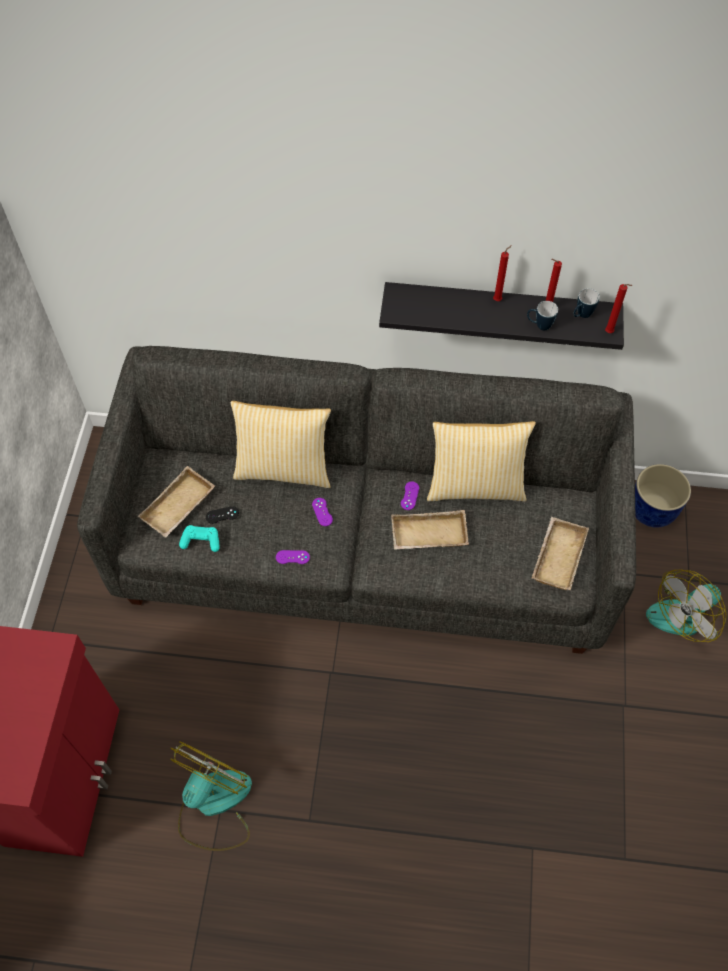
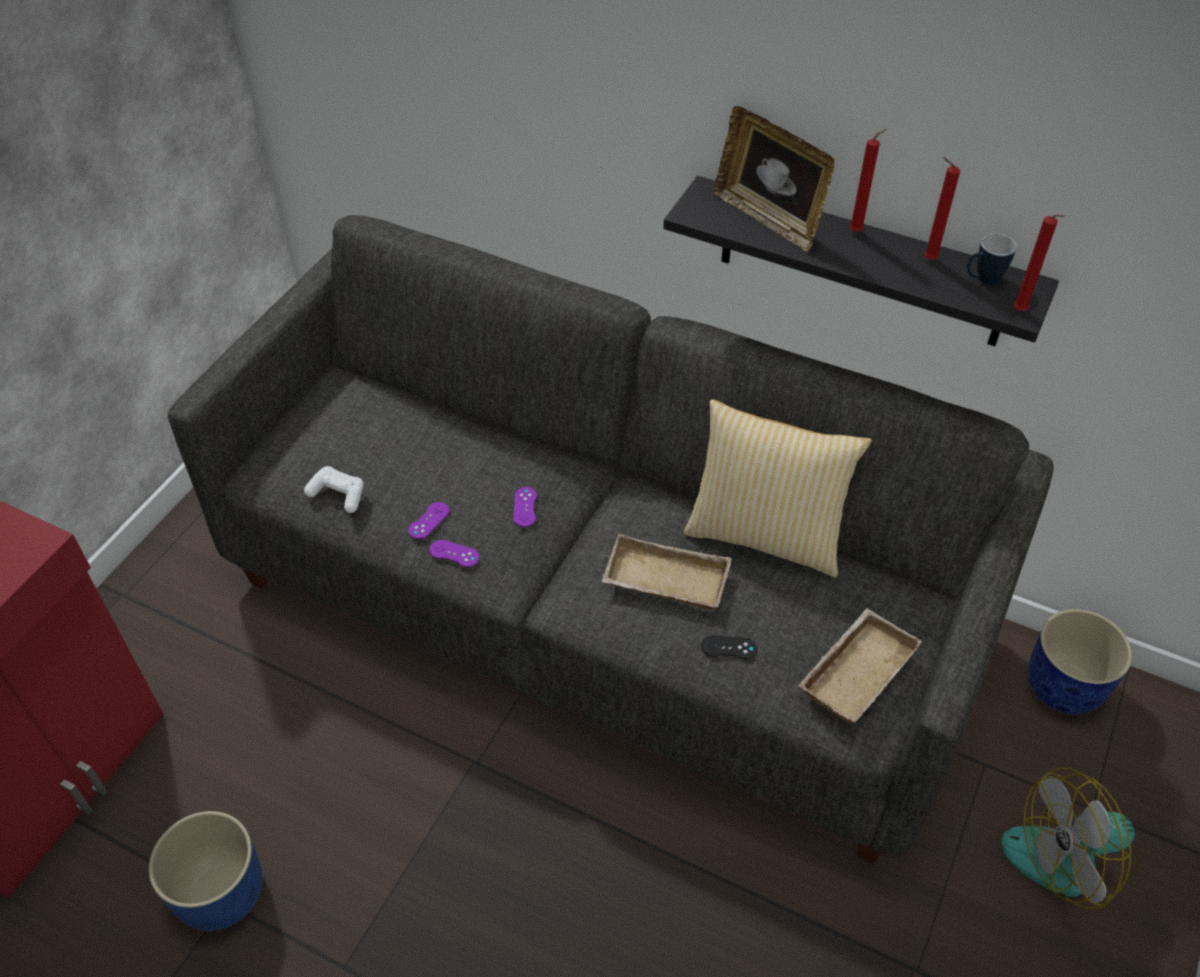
camera: 20 degrees right, 10 degrees down
(179, 507) = (331, 445): beige tray -> none
(201, 541) = (338, 494): turquoise game controller -> white game controller
(213, 804) = (220, 891): fan -> blue planter
(222, 515) = (383, 470): black game controller -> black game controller (729, 647)
(284, 468) = (499, 438): pillow -> none
(410, 496) = (661, 520): purple game controller -> purple game controller (428, 520)
(442, 303) = (768, 218): none -> picture frame
(539, 325) = (908, 277): mug -> none

